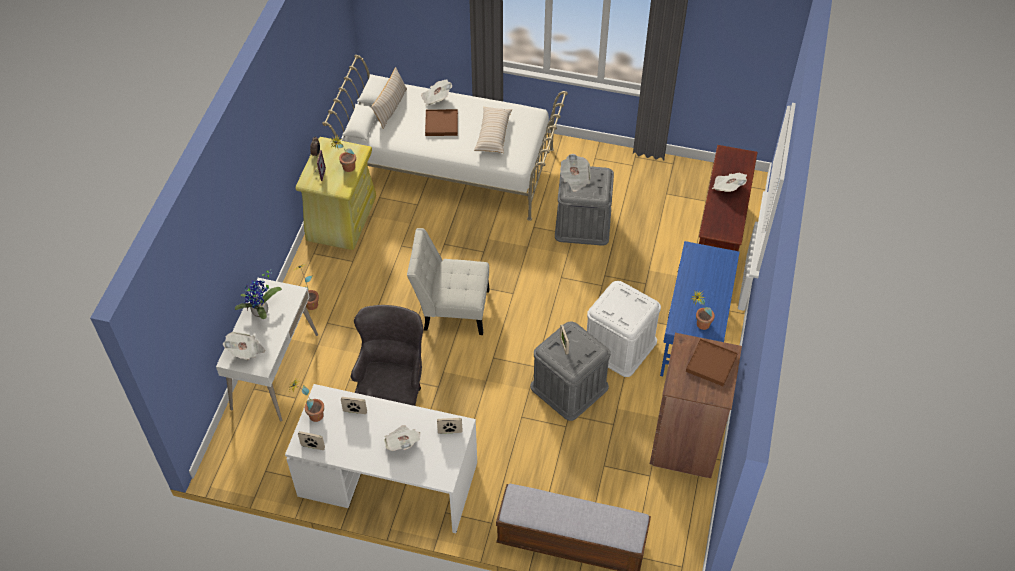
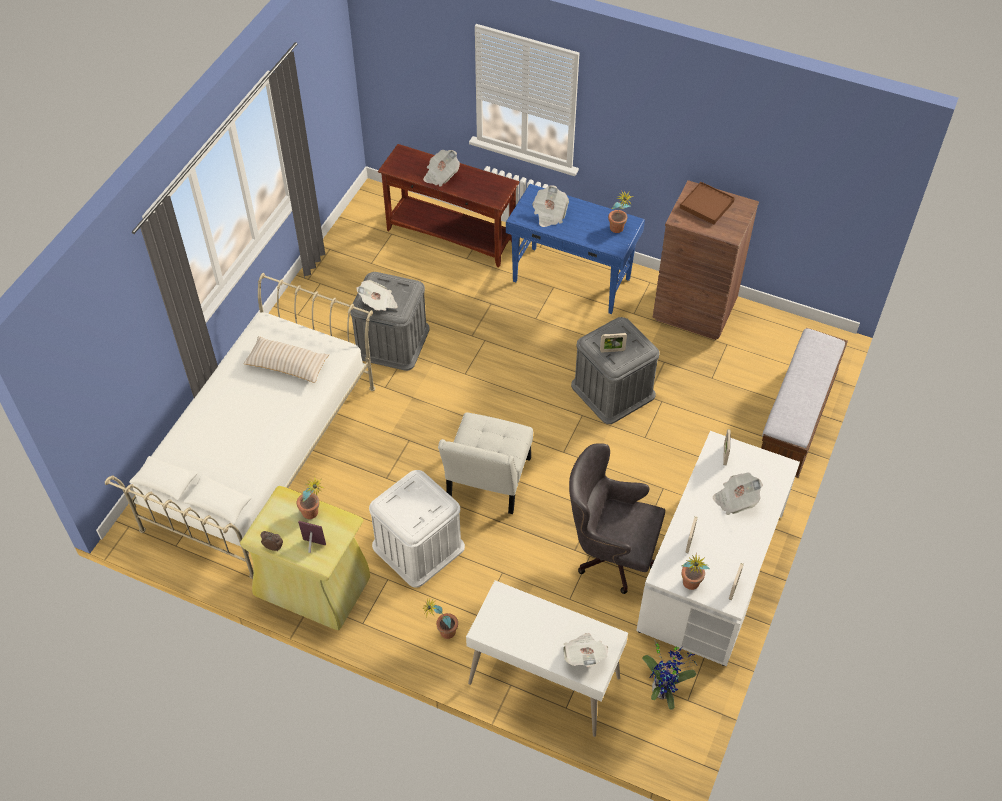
camera: 80 degrees left, 0 degrees up
(261, 312) = (525, 634): potted plant -> potted plant (664, 689)
(391, 107) = (200, 466): beige pillow -> none
(436, 98) = (202, 415): newspaper -> newspaper (549, 214)
(441, 124) = (251, 414): brown tray -> none
(619, 345) = (567, 339): white storage box -> white storage box (418, 546)

